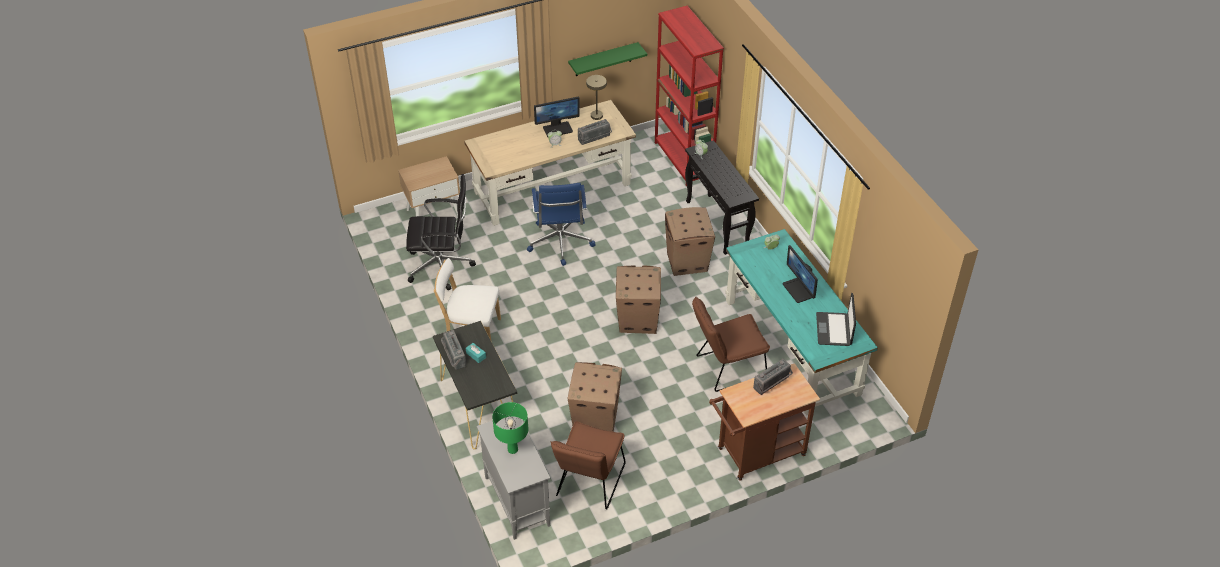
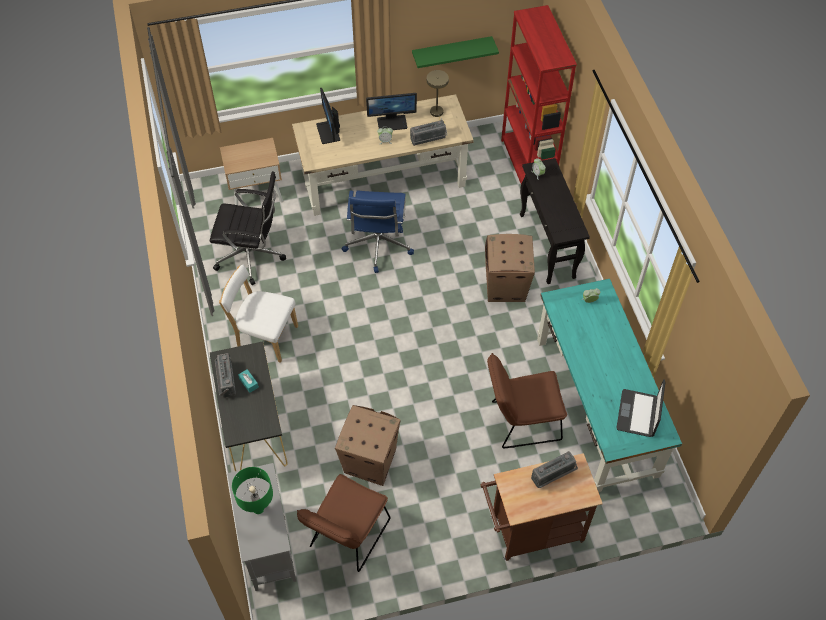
camera: 10 degrees right, 10 degrees up
(637, 319) = (438, 348): cardboard box -> none
(799, 290) = (609, 358): monitor -> monitor (329, 132)

